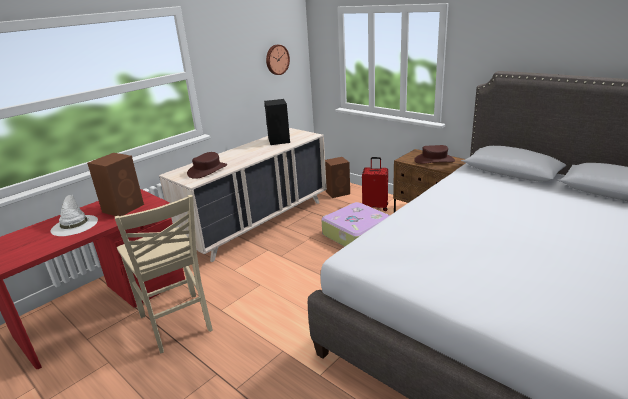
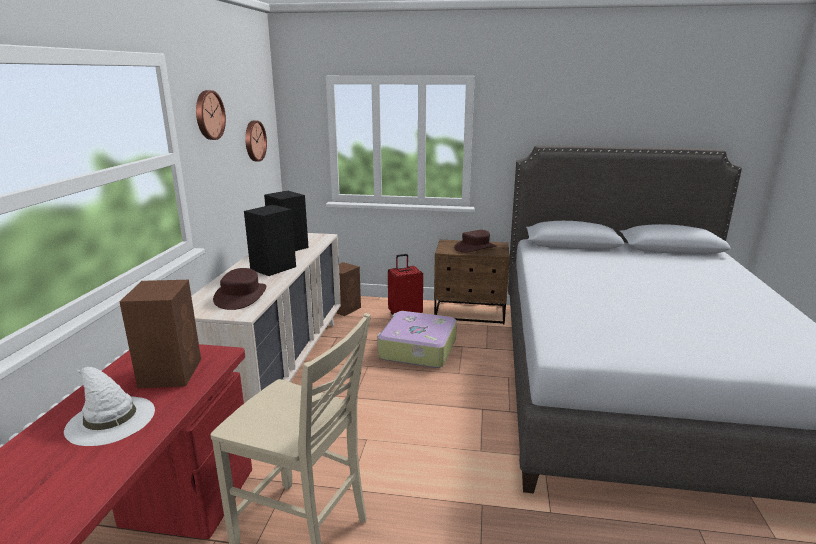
camera: 35 degrees left, 5 degrees down
(225, 44) = (208, 115): none -> wall clock
(250, 154) = (274, 267): none -> black speaker

